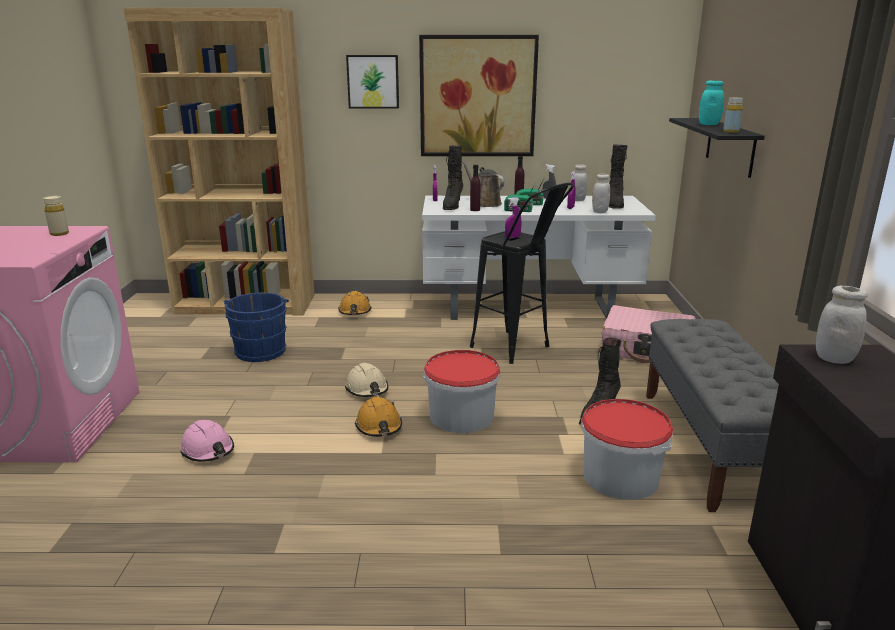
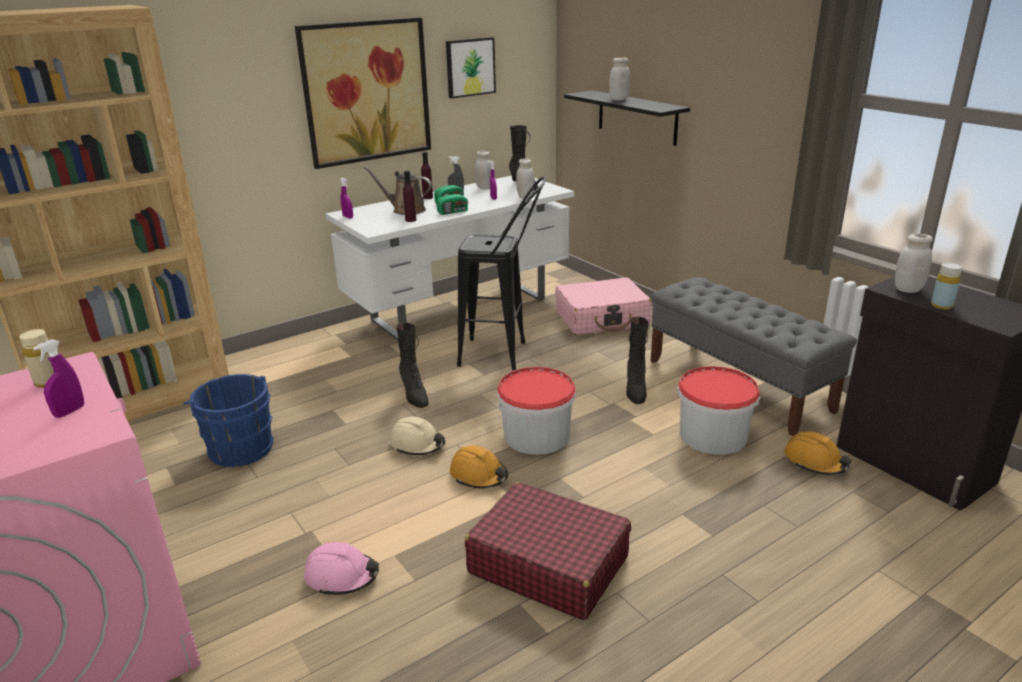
camera: 35 degrees left, 5 degrees up
(340, 508) = (548, 564): none -> red suitcase
(355, 311) = (287, 367): orange hard hat -> orange hard hat (815, 462)
(373, 81) = (246, 87): picture -> picture (470, 67)
(452, 206) = (379, 220): black boot -> black boot (414, 395)
(512, 237) = (485, 242): purple spray bottle -> purple spray bottle (69, 412)
(709, 124) = (618, 99): turquoise jar -> white jar
(731, 131) = (658, 106): yellow bottle -> yellow bottle (941, 306)

